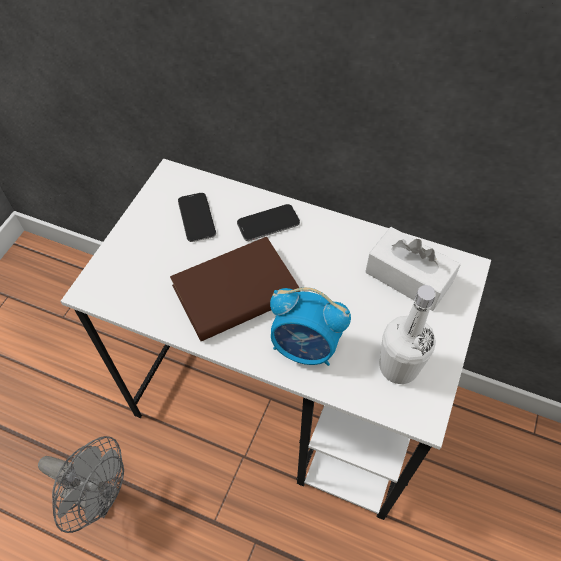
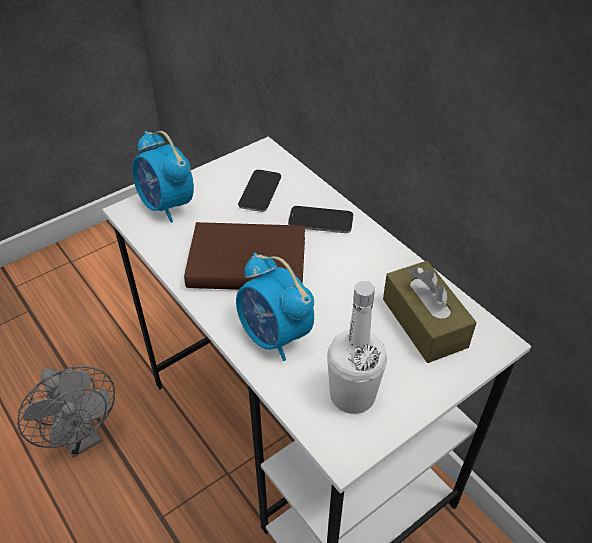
camera: 30 degrees right, 10 degrees down
(122, 269) = (167, 206): none -> alarm clock
(408, 278) = (424, 322): white tissue box -> brown tissue box

